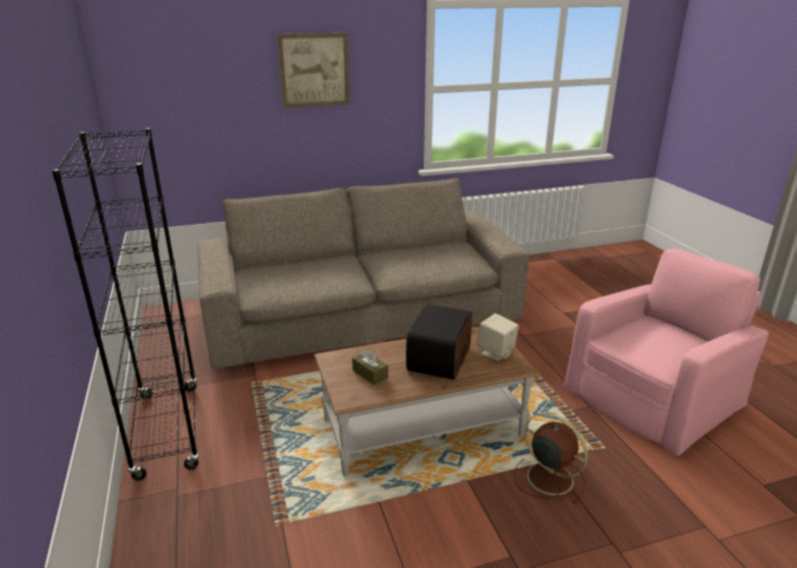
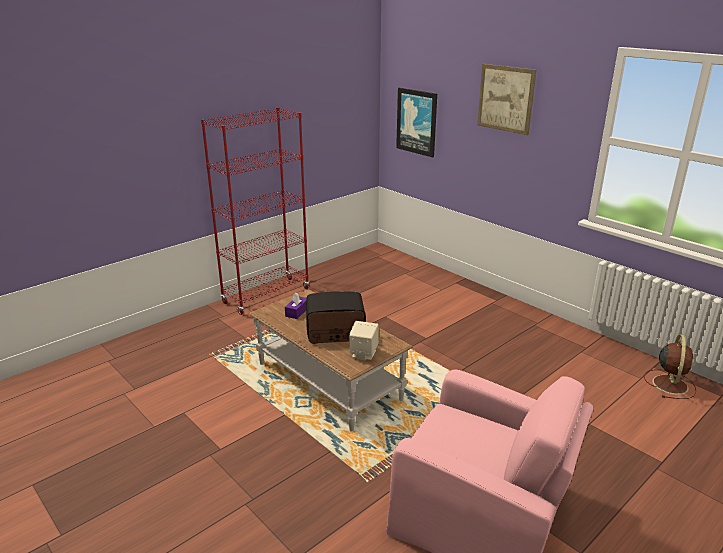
camera: 65 degrees right, 0 degrees up
(167, 430) = (266, 296): black bookcase -> red bookcase
(183, 125) = (417, 122): none -> picture
(362, 316) = (452, 316): beige sofa -> none
(370, 374) = (297, 312): brown tissue box -> purple tissue box
(548, 477) = (309, 453): brown fan -> brown fan (670, 384)

